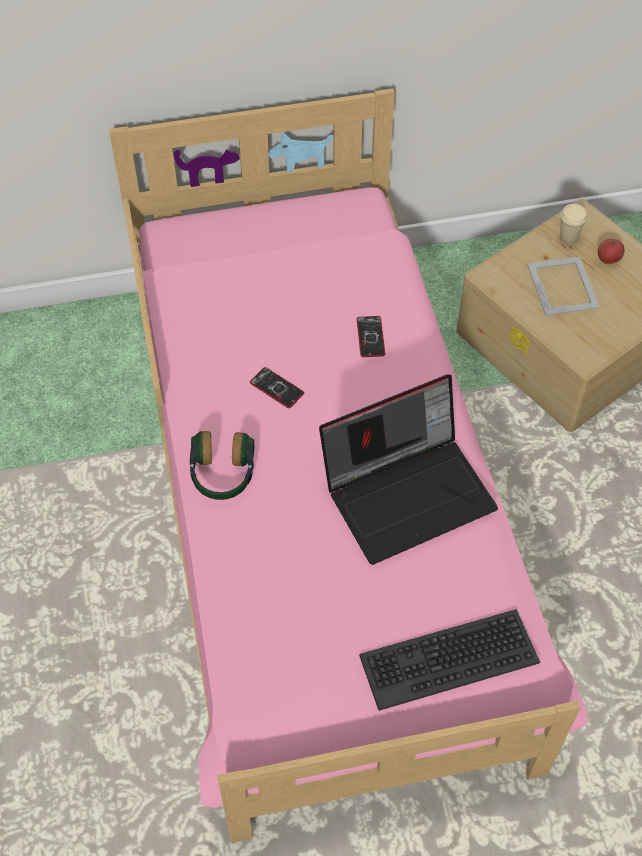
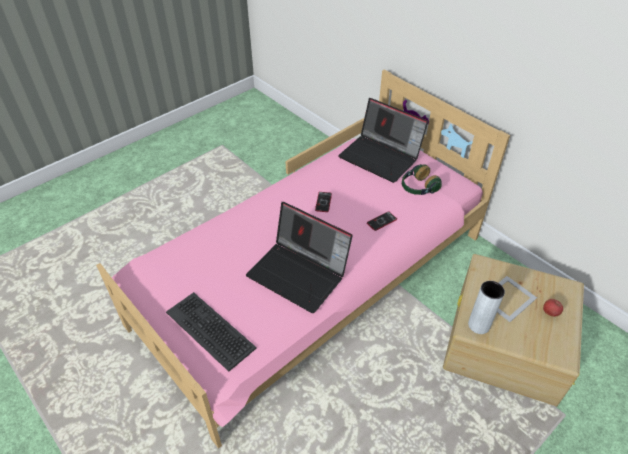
camera: 60 degrees right, 10 degrees down
(222, 475) = (262, 205): headphones -> headphones (418, 188)
(227, 261) = (381, 157): none -> laptop
(568, 237) = (545, 287): beige cup -> none
(585, 342) = (479, 325): none -> grey vase

